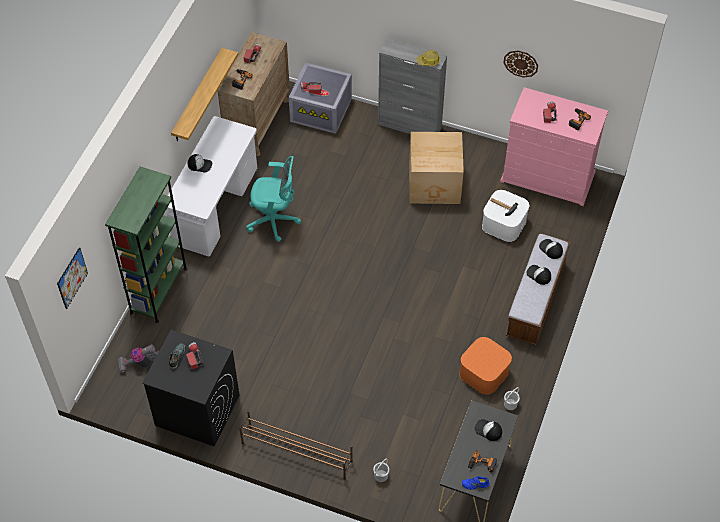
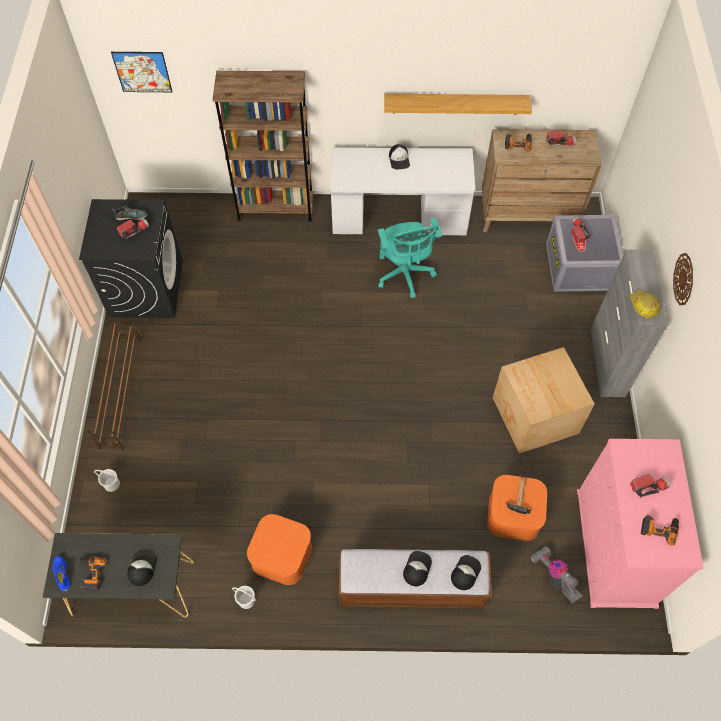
camera: 70 degrees right, 5 degrees up
(141, 363) = (186, 224): vacuum cleaner -> vacuum cleaner (554, 576)
(159, 290) = (275, 208): green bookcase -> brown bookcase
(504, 223) = (514, 513): white storage box -> orange storage box
(521, 63) = (699, 412): wall clock -> wall clock (684, 279)

